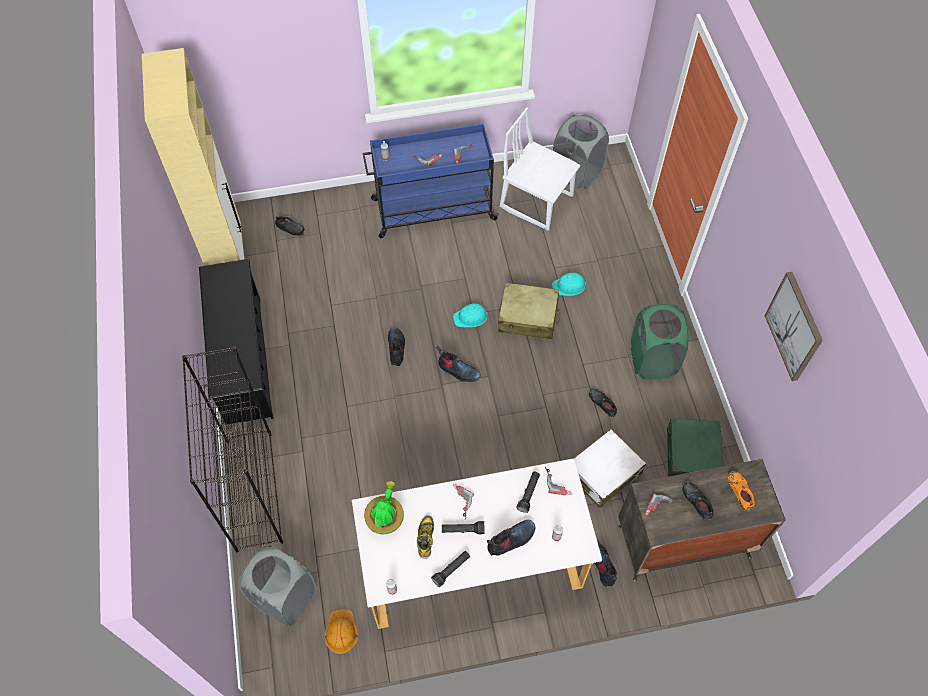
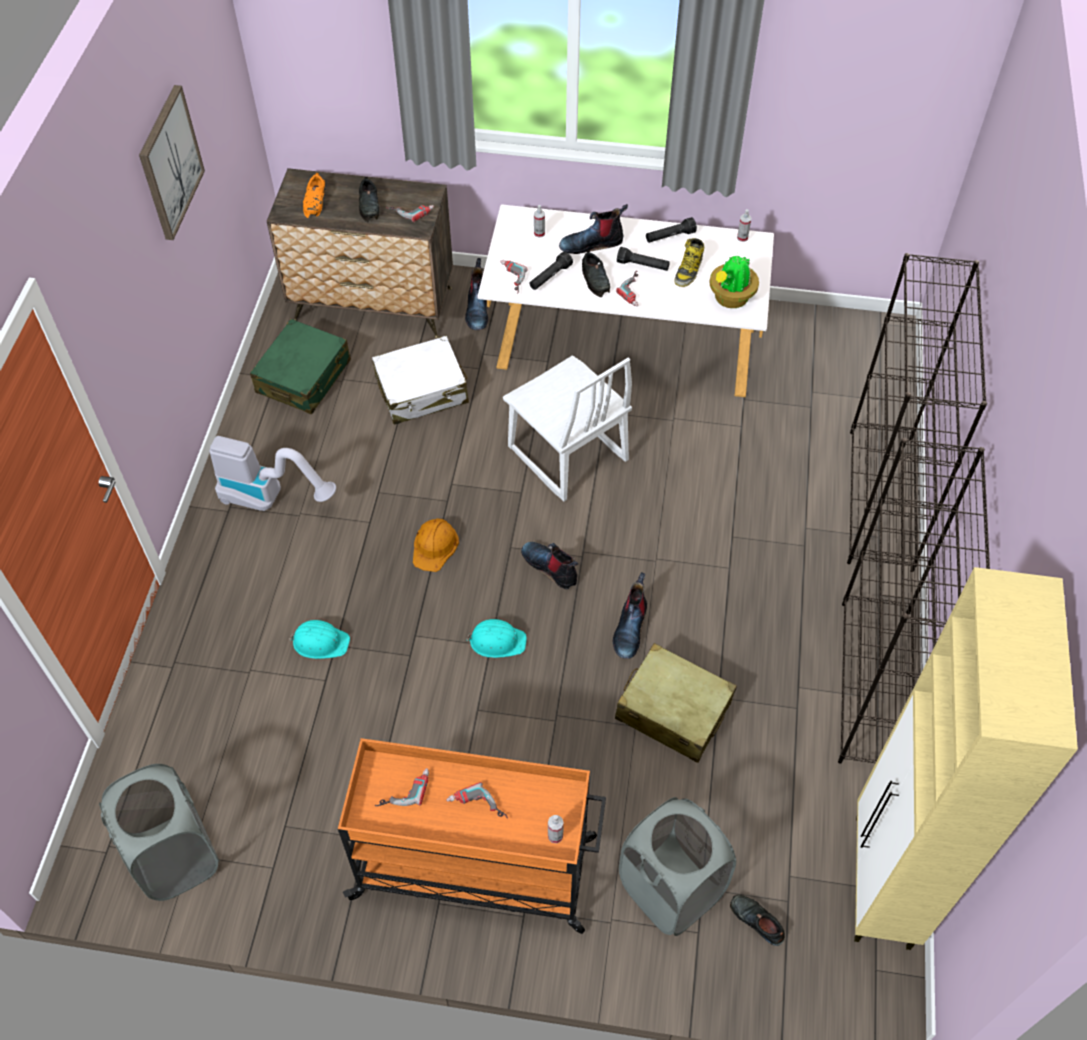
camera: 160 degrees left, 5 degrees down
(243, 360) = (876, 685): black shoe rack -> black bookcase
(284, 597) = (856, 378): grey laundry basket -> grey laundry basket (671, 889)
(341, 632) = (796, 332): orange hard hat -> orange hard hat (435, 546)
(432, 209) = (477, 868): blue cart -> orange cart
(528, 317) = (409, 614): beige suitcase -> beige suitcase (673, 711)
(537, 201) = (281, 819): white chair -> white chair (566, 455)
(602, 403) = (374, 466): black shoe -> black shoe (595, 279)
(652, 360) = (271, 498): green laundry basket -> vacuum cleaner

